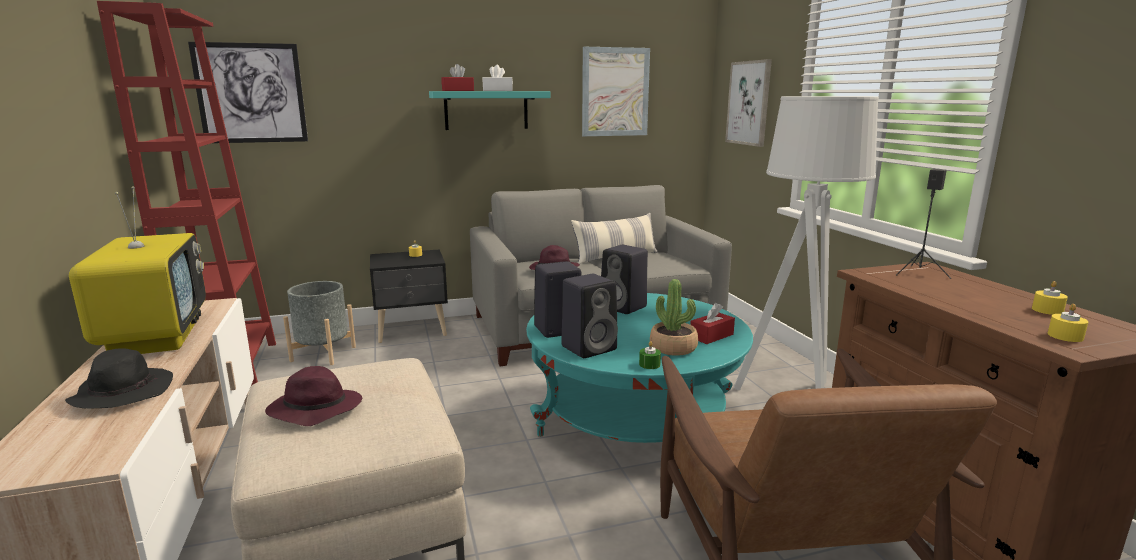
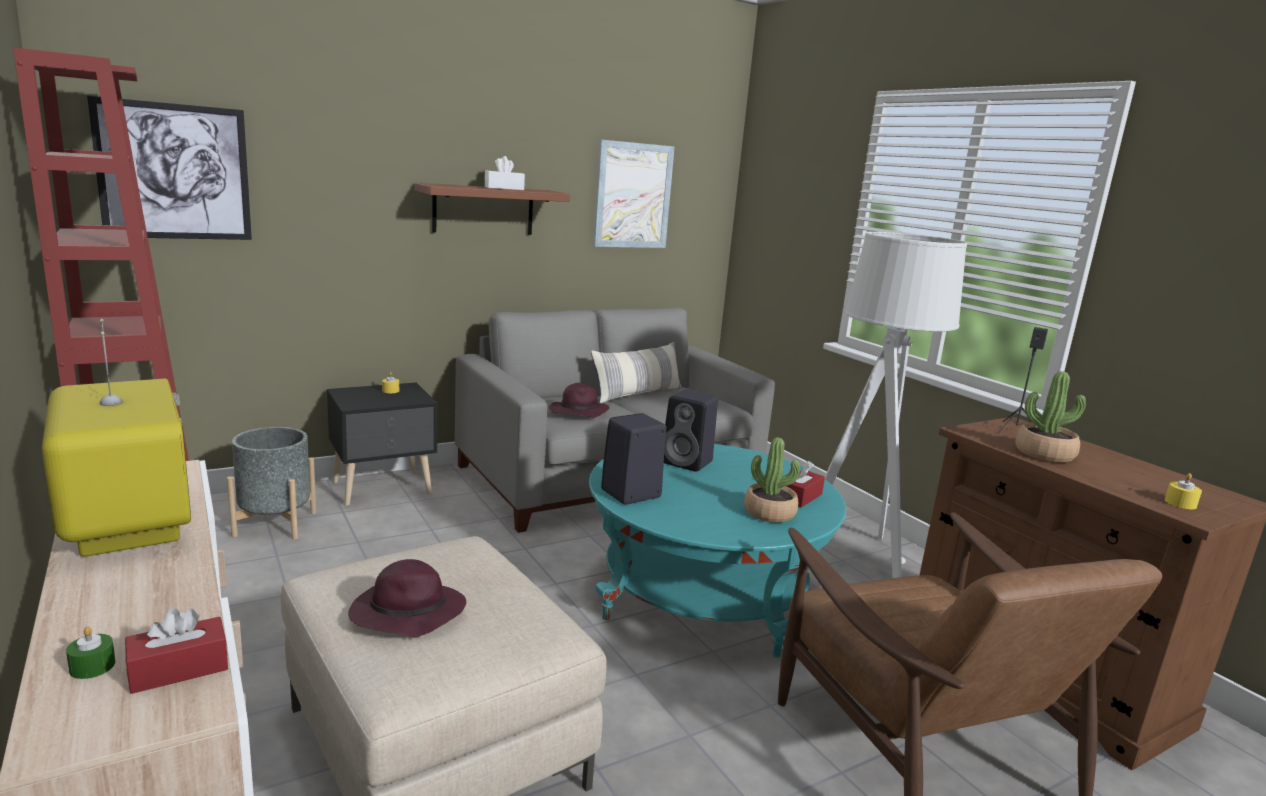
camera: 15 degrees left, 0 degrees up
(123, 392) = (147, 608): black hat -> none
(458, 90) = (456, 185): red tissue box -> red tissue box (179, 669)
(486, 110) = (483, 210): turquoise shelf -> brown shelf
(590, 347) = (680, 516): black speaker -> none
(649, 364) = (756, 535): green candle -> green candle (92, 666)
(749, 103) = (786, 221): picture -> none
(935, 291) = (1044, 454): none -> potted plant
(1047, 310) = (1149, 474): yellow candle -> none

